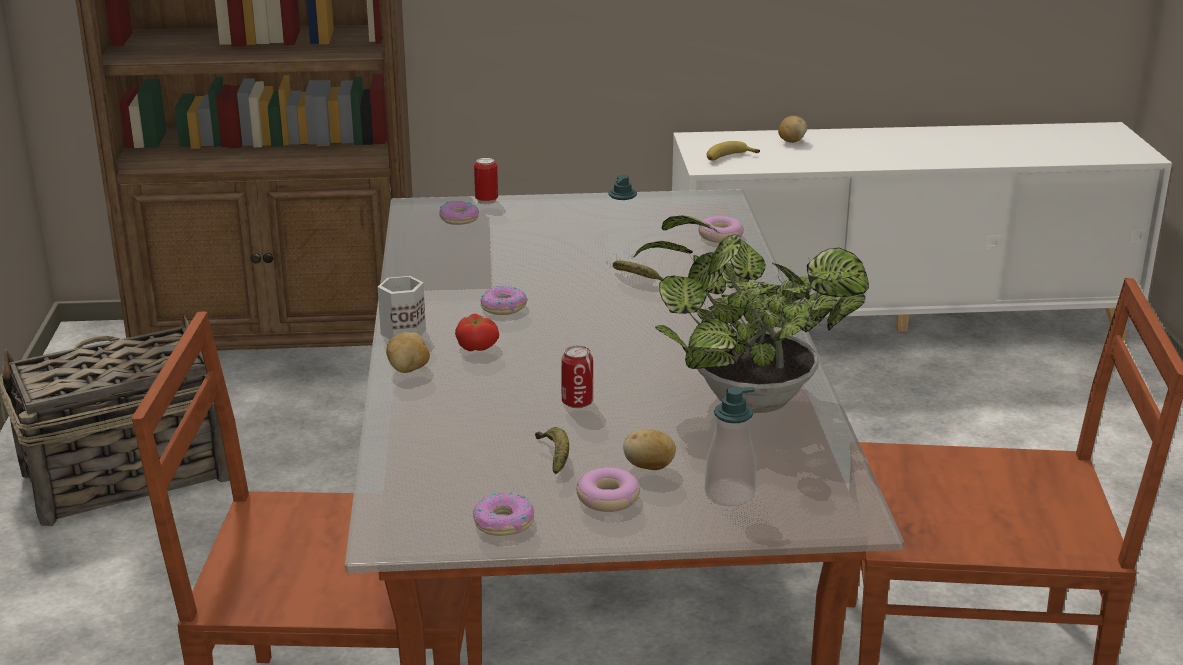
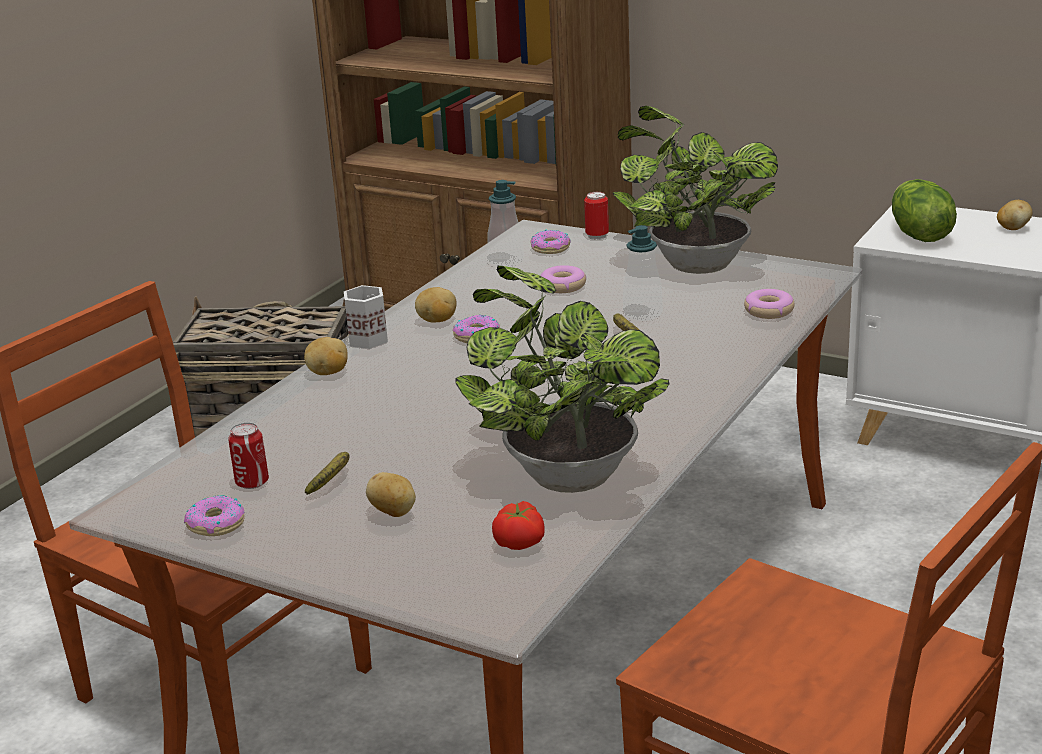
camera: 35 degrees right, 0 degrees up
(445, 302) = (437, 321): none -> potato
(477, 346) = (408, 366): tomato -> tomato (520, 542)
(577, 402) = (417, 437): can -> can (252, 482)
(605, 210) = (693, 264): none -> potted plant
(607, 498) = (322, 529): donut -> donut (562, 286)
(728, 158) = (918, 235): banana -> lettuce
(729, 494) = (425, 559): soap dispenser -> soap dispenser (506, 261)

